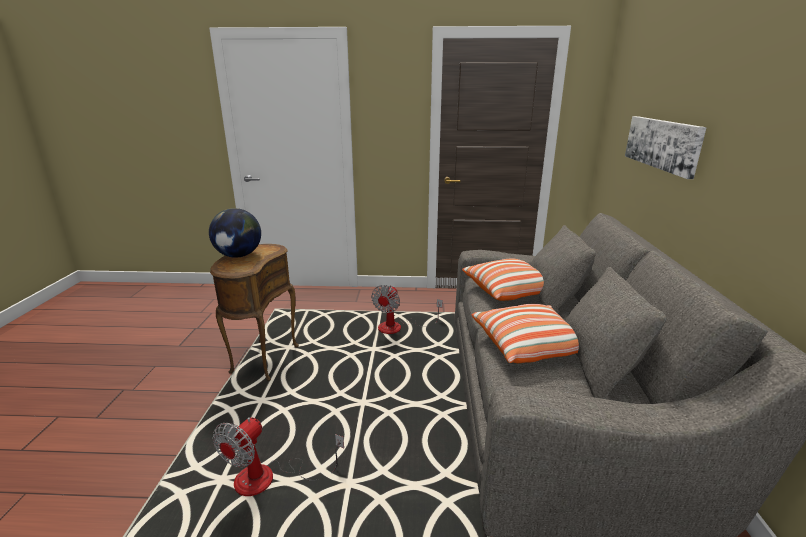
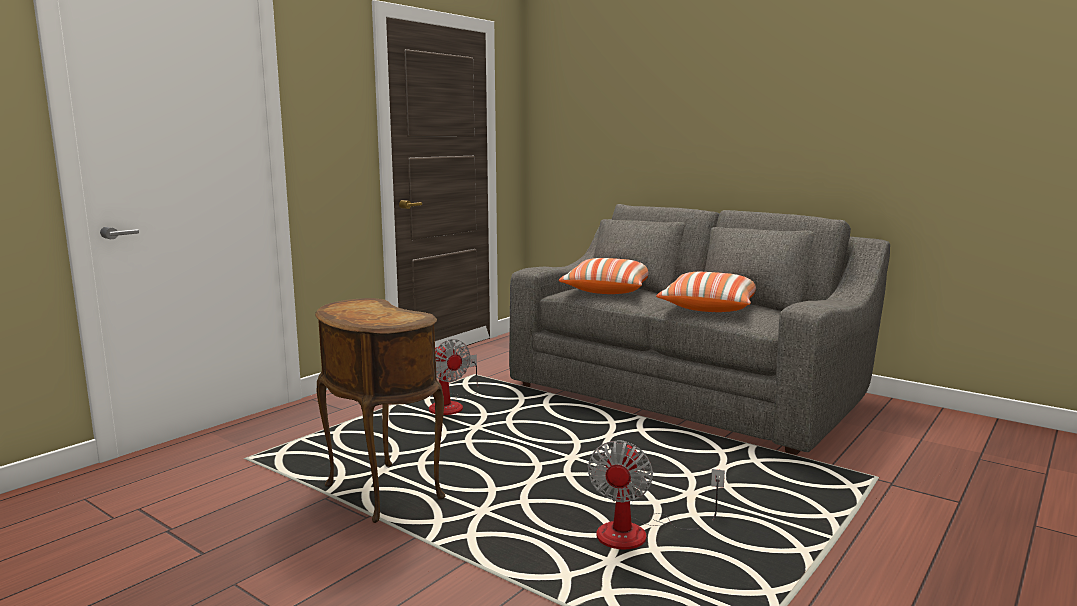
camera: 55 degrees left, 10 degrees down
(239, 255) = (352, 314): globe -> none
(269, 479) = (638, 534): fan -> fan turned 45 degrees clockwise
(662, 144) = (649, 132): picture -> none

